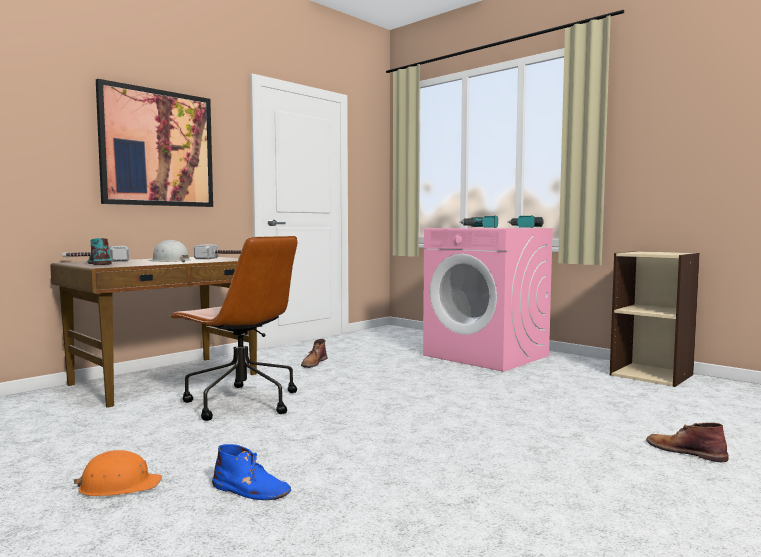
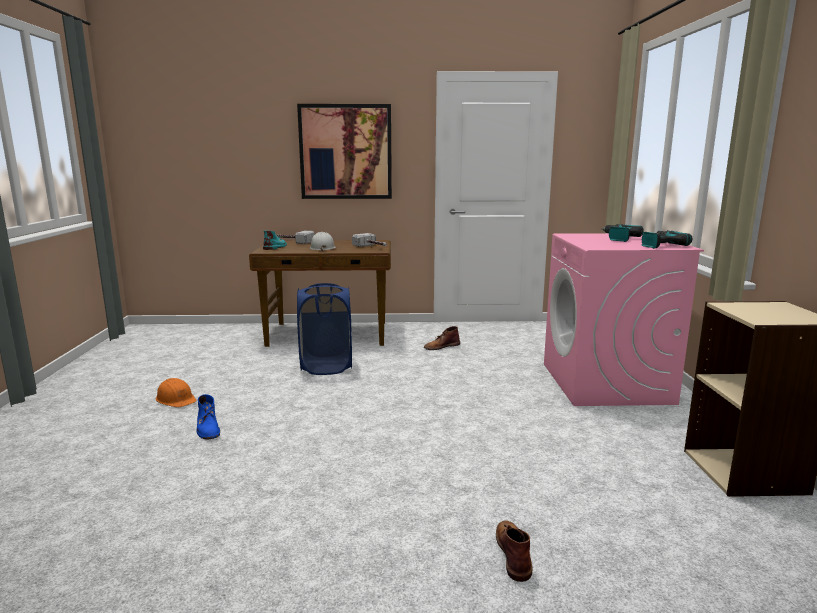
camera: 45 degrees right, 10 degrees up
(240, 402) = (326, 366): brown office chair -> blue laundry basket

